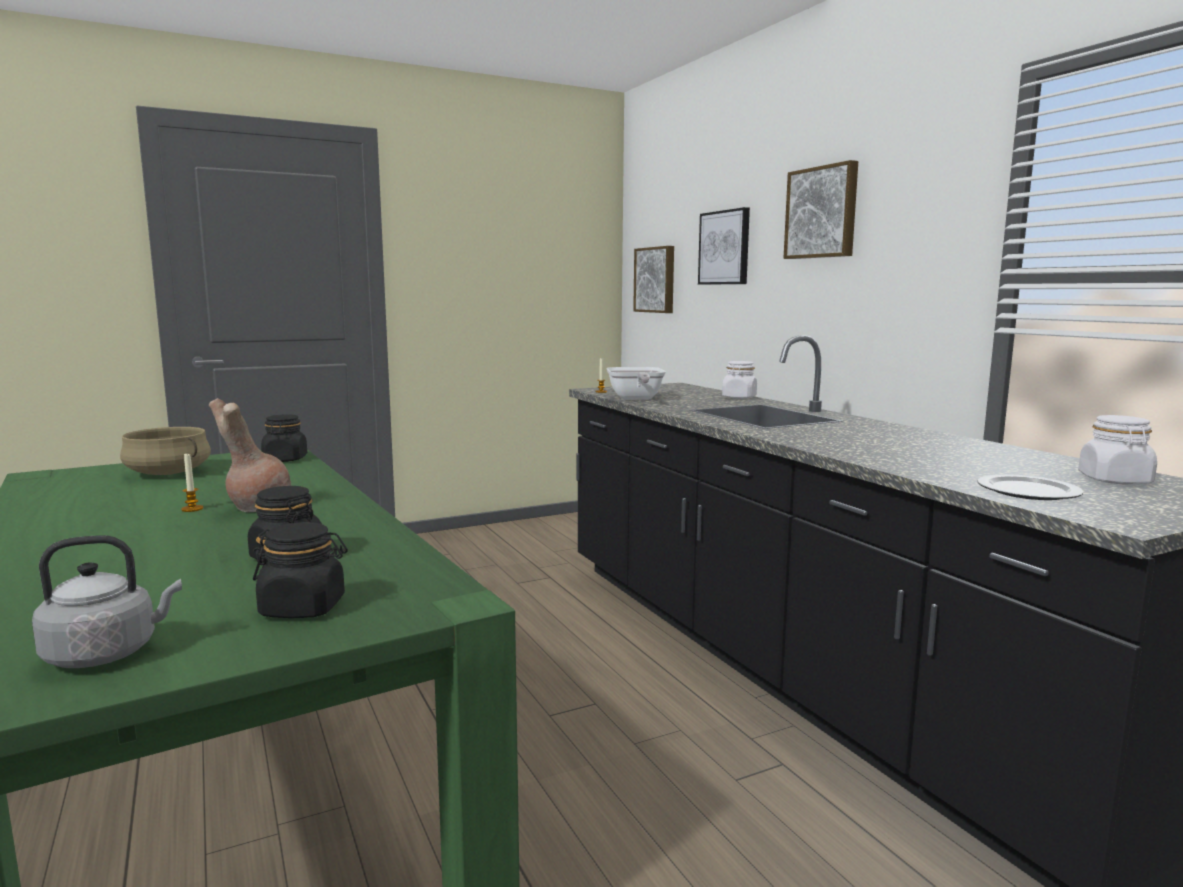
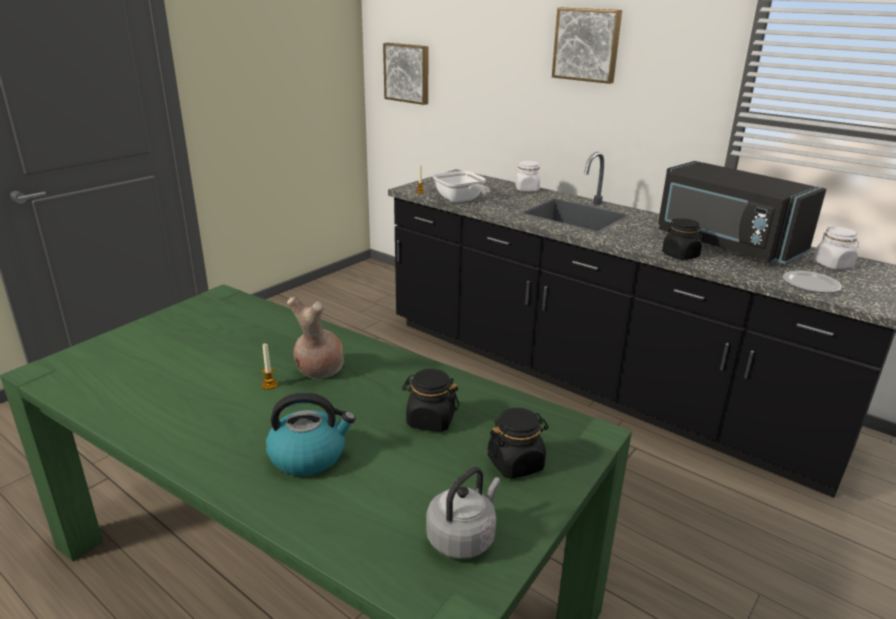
camera: 25 degrees left, 15 degrees up
(112, 560) = (309, 455): none -> kettle
(169, 473) = (166, 343): beige cooking pot -> none
(285, 459) = (240, 306): black jar -> black jar (680, 255)
(725, 248) = (486, 57): picture -> none
(945, 450) = (725, 244): none -> black microwave

